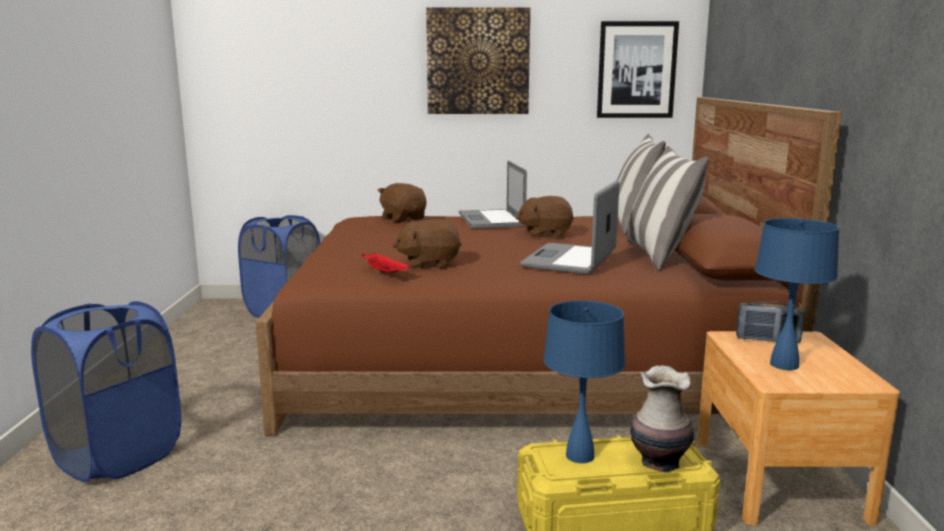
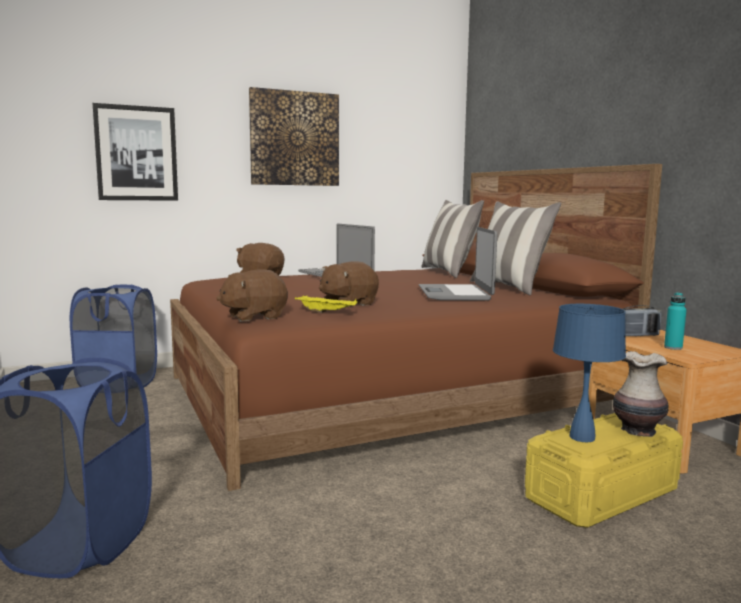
camera: 25 degrees left, 5 degrees down
(386, 274) = (327, 312): red tray -> yellow tray
(545, 234) = (398, 280): brown plush toy -> brown plush toy (254, 317)
(636, 70) = (418, 152): picture -> picture (136, 153)
(783, 365) = (673, 347): blue table lamp -> turquoise bottle

